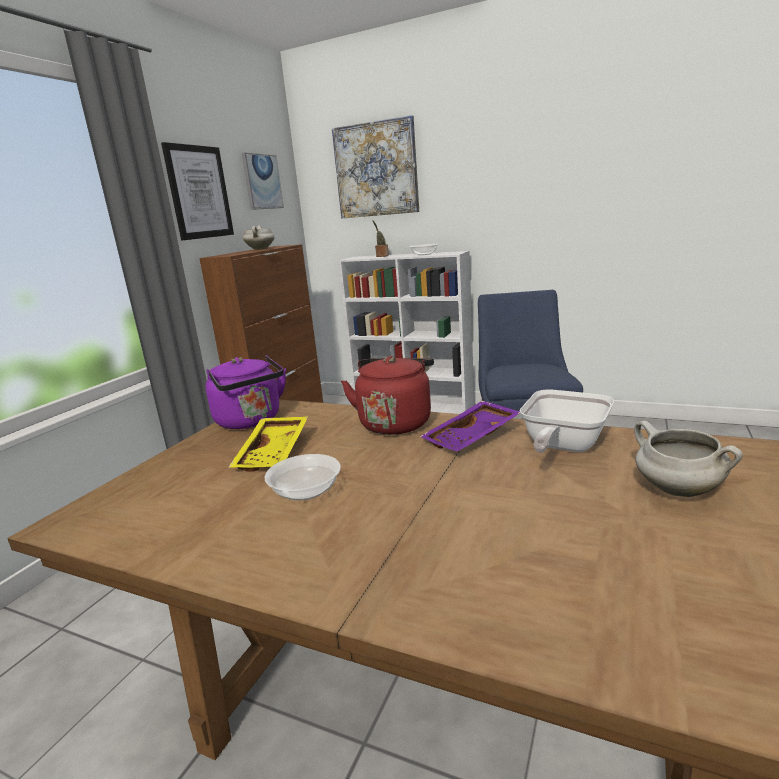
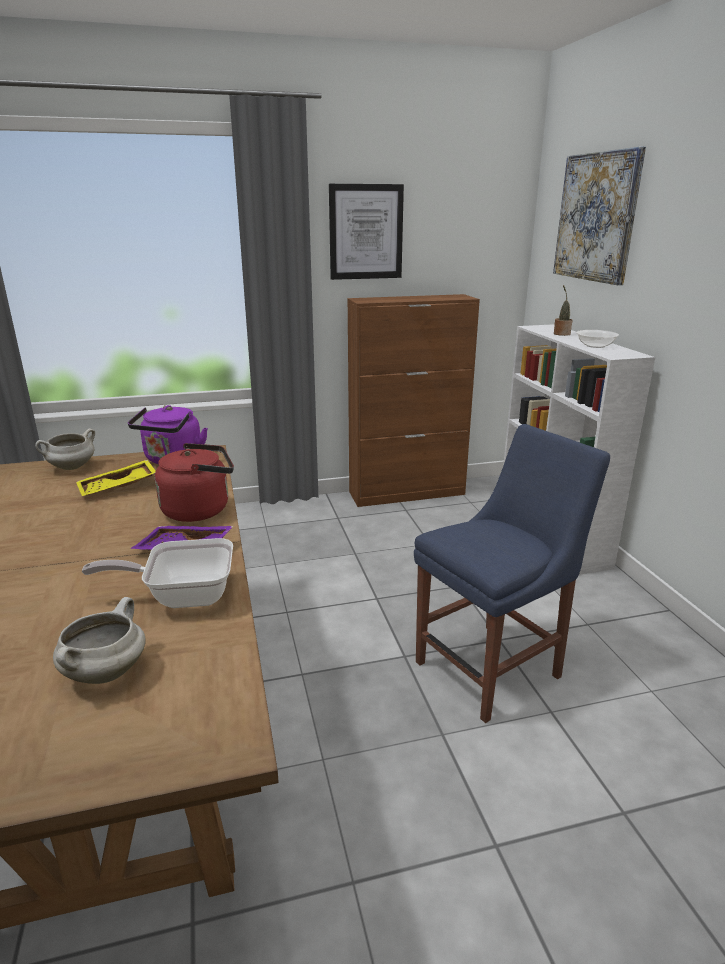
camera: 50 degrees right, 5 degrees up
(260, 249) = (421, 298): white cooking pot -> white cooking pot (71, 467)
(262, 182) = (466, 220): picture -> none
(306, 492) = (58, 519): bowl -> none

